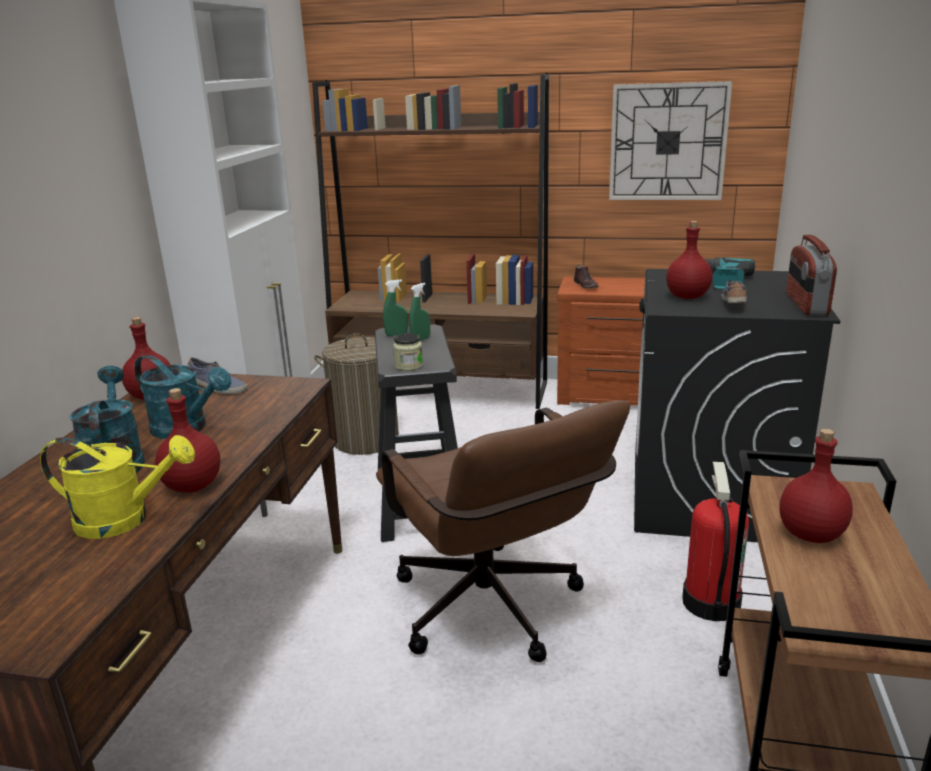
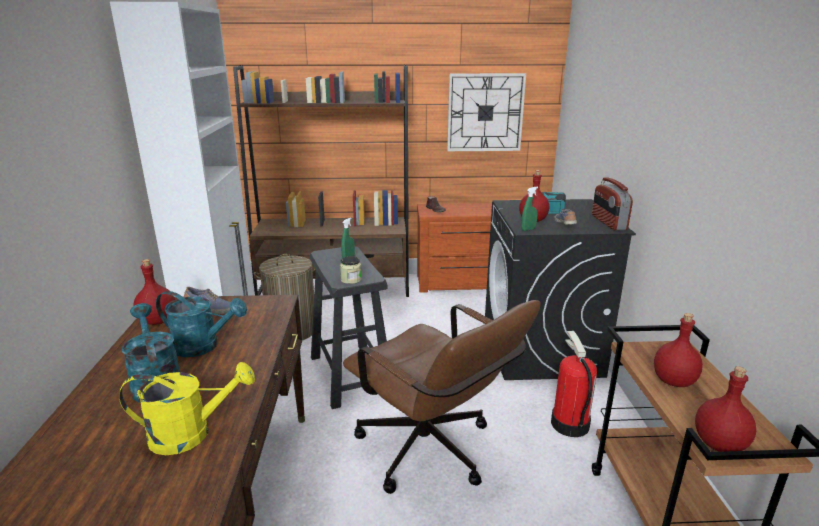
camera: 15 degrees left, 0 degrees up
(194, 485) = (235, 396): red bottle -> red bottle (719, 443)
(396, 334) = (328, 255): green spray bottle -> green spray bottle (528, 229)

